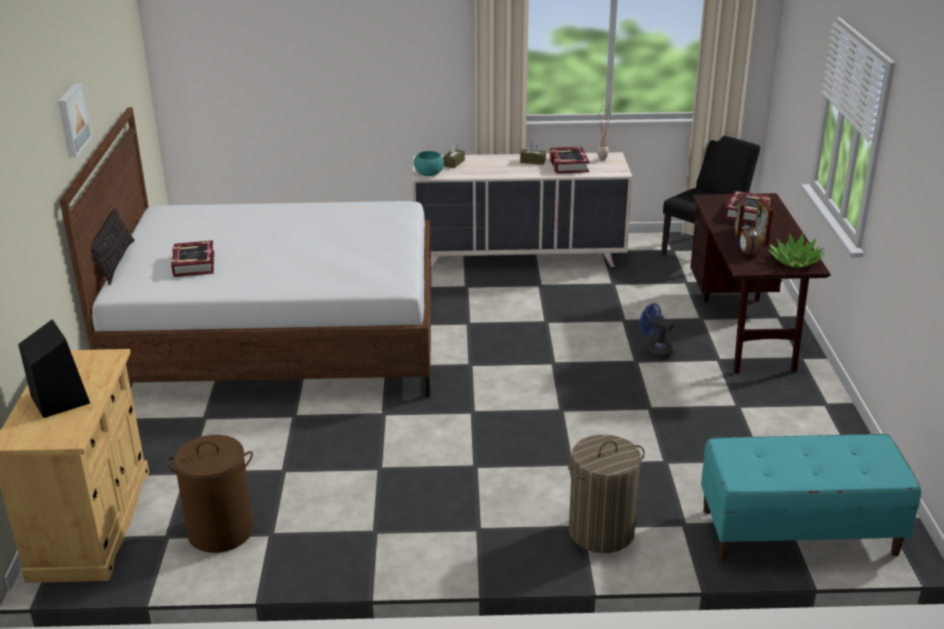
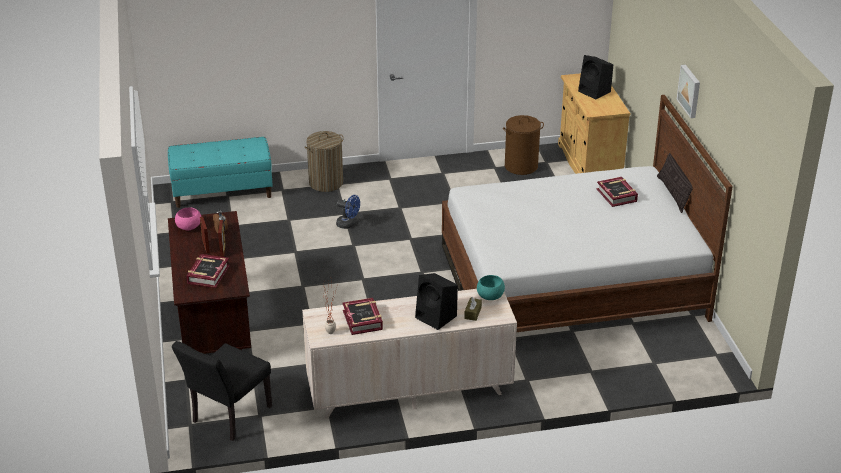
camera: 170 degrees right, 5 degrees up
(491, 162) = (437, 317): none -> black speaker
(533, 161) = (398, 323): brown tissue box -> none
(654, 351) = (288, 296): blue fan -> blue fan (348, 224)
(794, 261) = (189, 226): potted plant -> pink bowl

